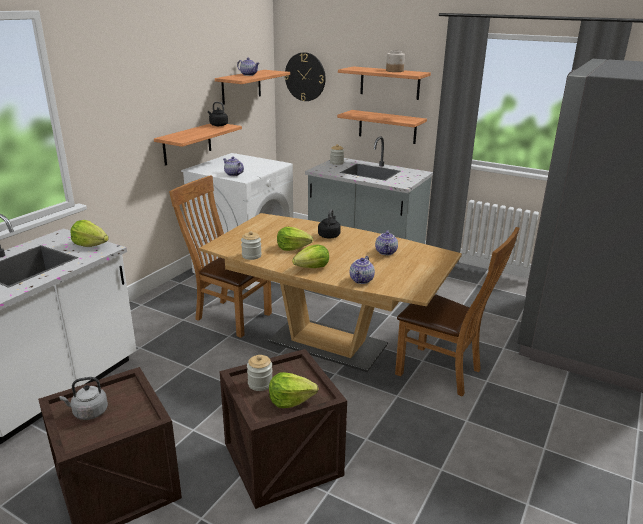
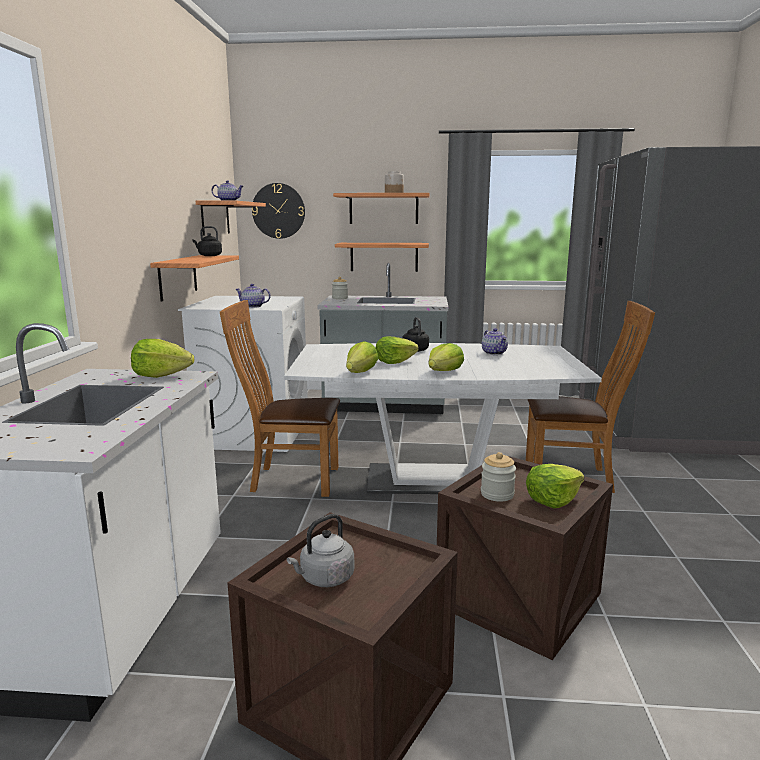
camera: 25 degrees left, 10 degrees down
(251, 256) = (360, 373): jar -> lettuce
(328, 343) = (433, 480): brown dining table -> white dining table
(362, 280) = (512, 373): teapot -> none

